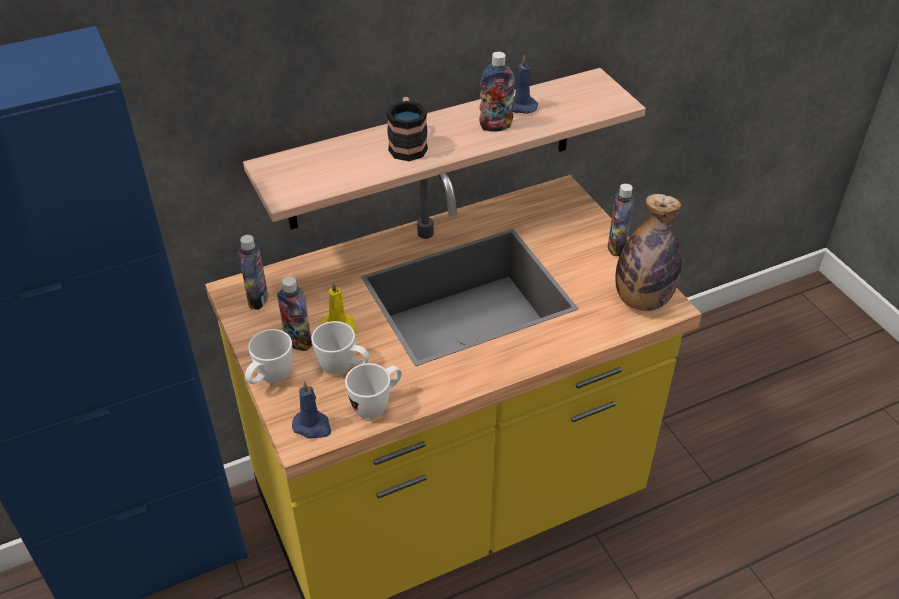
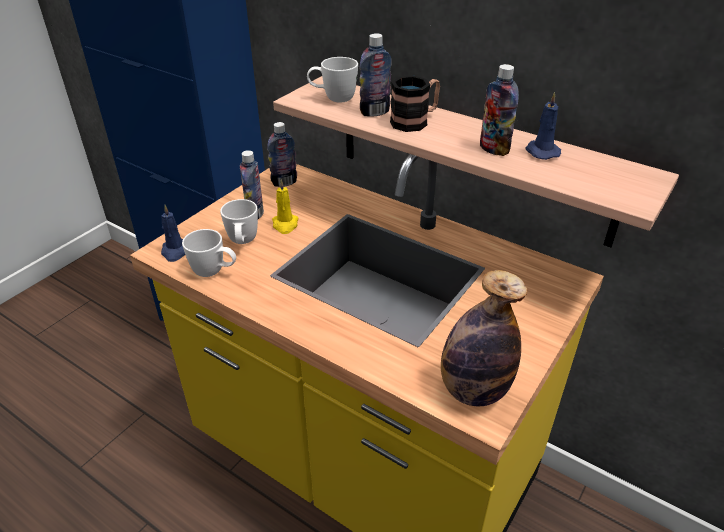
camera: 60 degrees right, 5 degrees down
(270, 379) = (210, 216): white mug -> white mug (333, 99)
(616, 247) = (533, 343): bottle -> bottle (375, 112)

